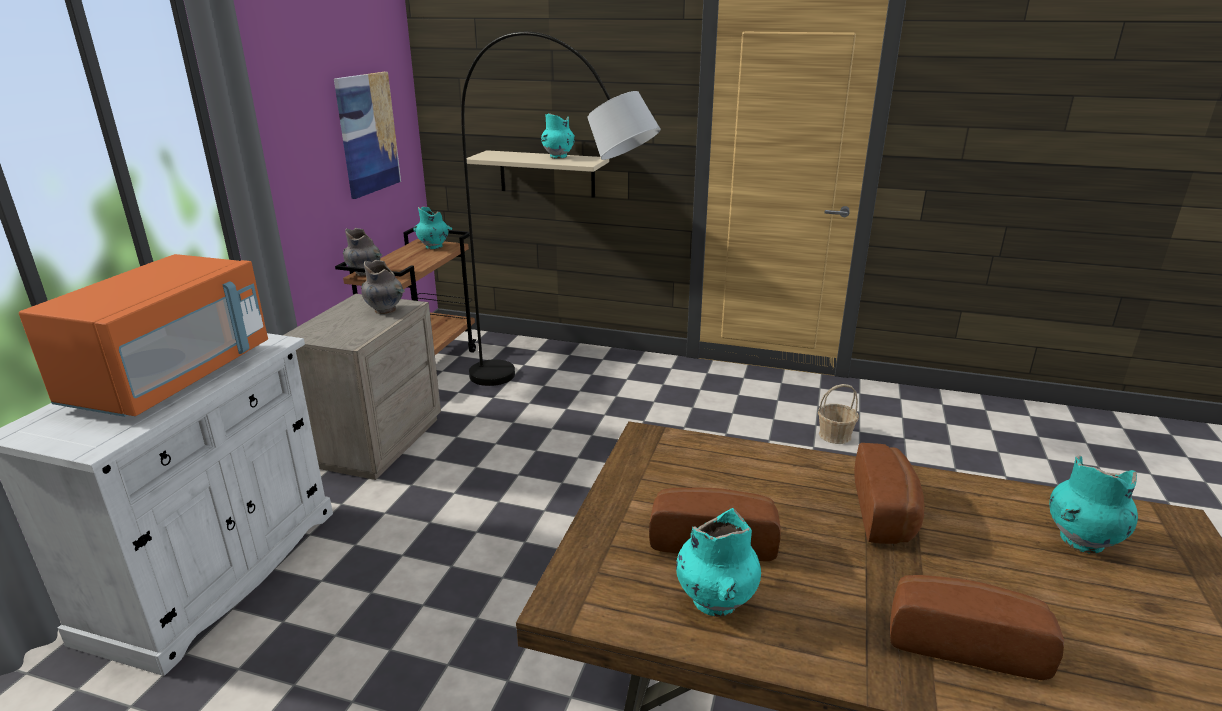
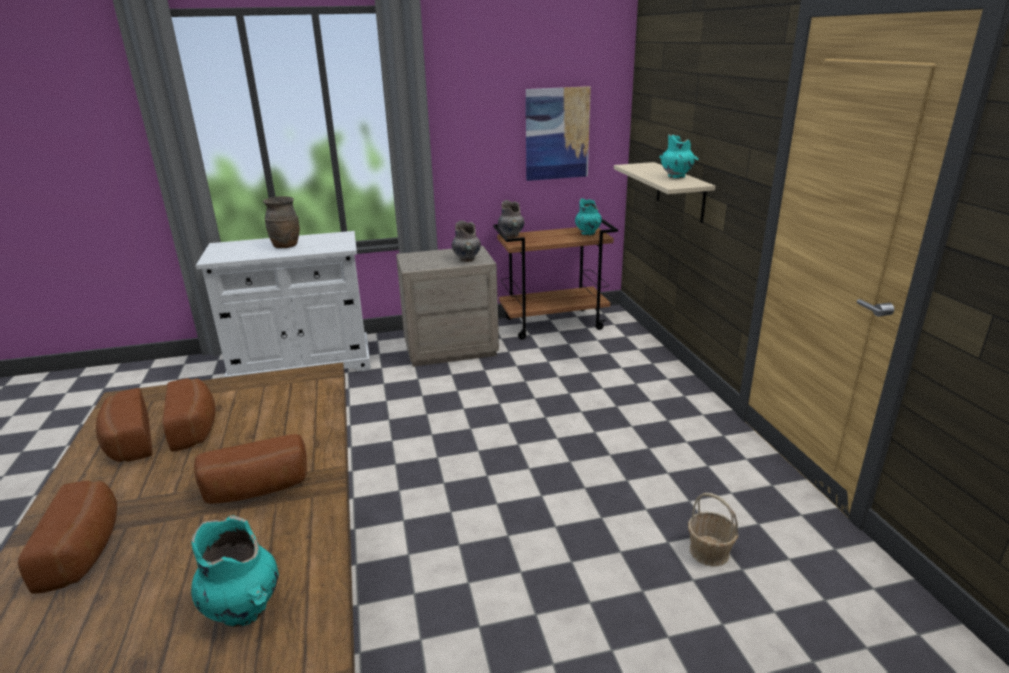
camera: 60 degrees right, 0 degrees up
(173, 378) = (286, 246): orange microwave -> brown vase
(560, 398) = (580, 385): grey floor lamp -> none
(715, 601) = (127, 442): turquoise vase -> bread

